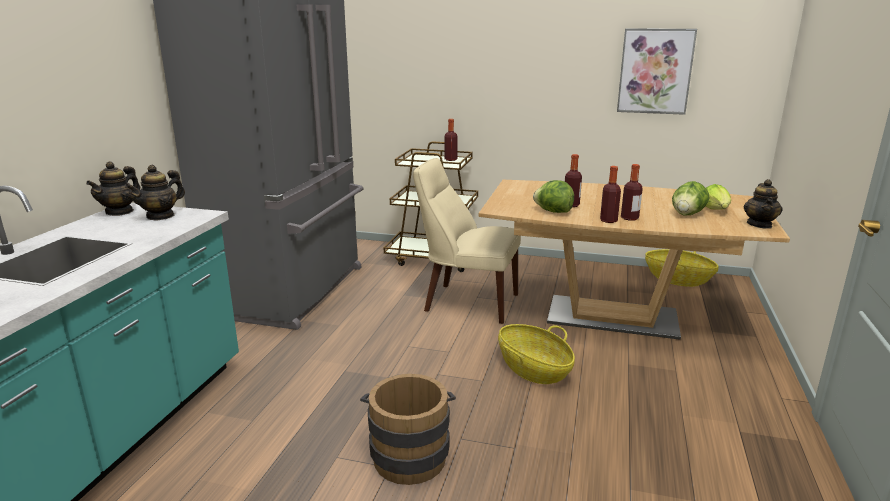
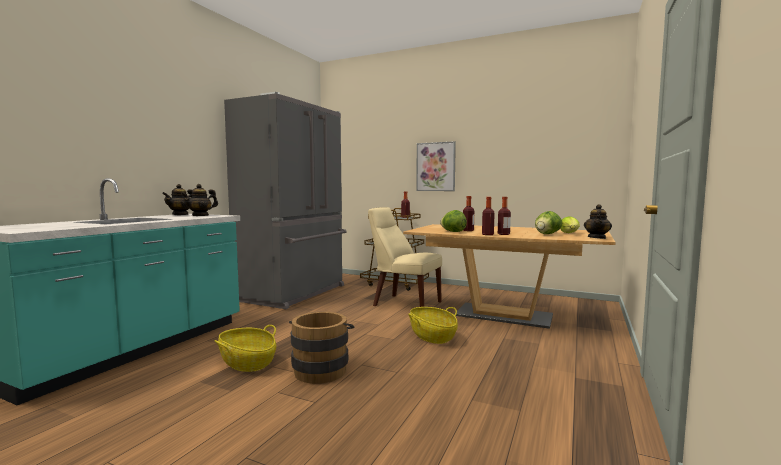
camera: 10 degrees right, 15 degrees down
(655, 71) = (536, 157): picture -> picture (436, 167)
(678, 279) = (562, 301): basket -> basket (247, 362)

